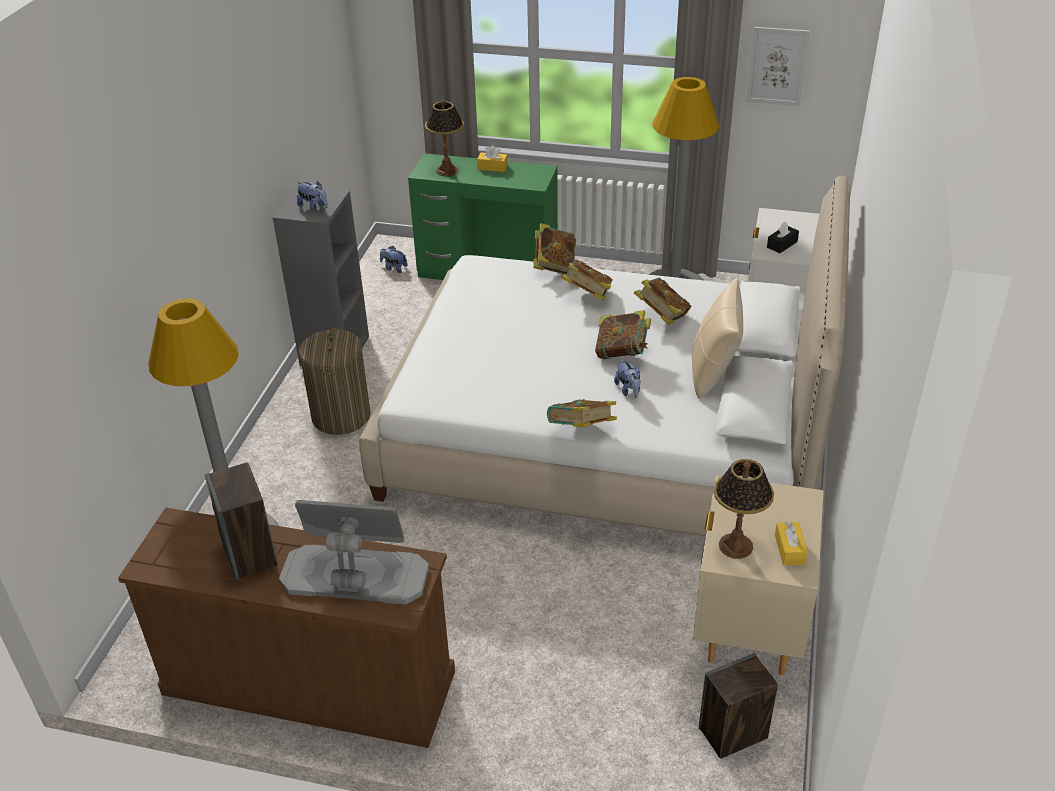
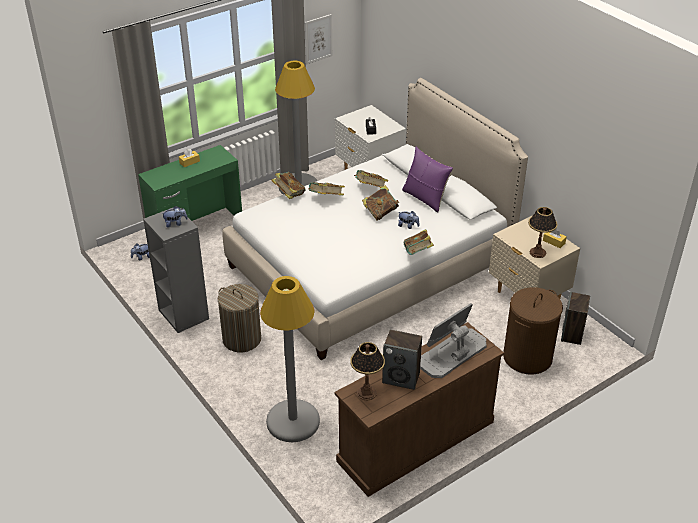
camera: 50 degrees left, 0 degrees up
(447, 170) = (169, 176): table lamp -> table lamp (366, 392)
(613, 708) = (527, 357): none -> brown laundry basket
(713, 371) = (425, 198): beige pillow -> purple pillow

